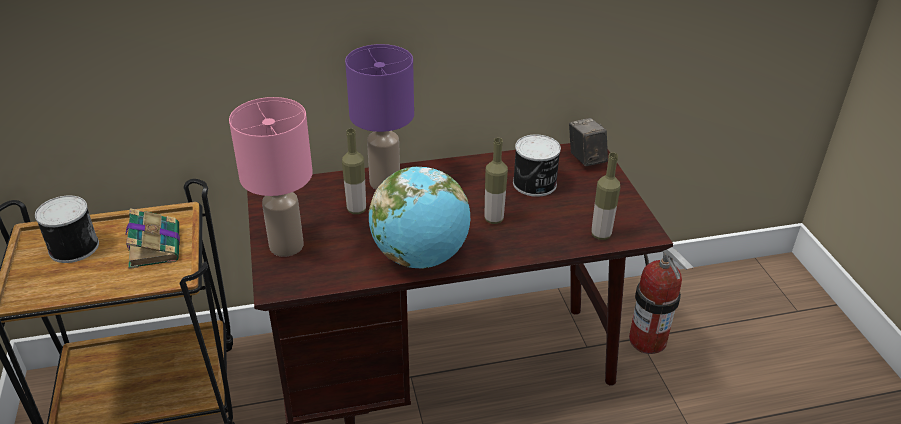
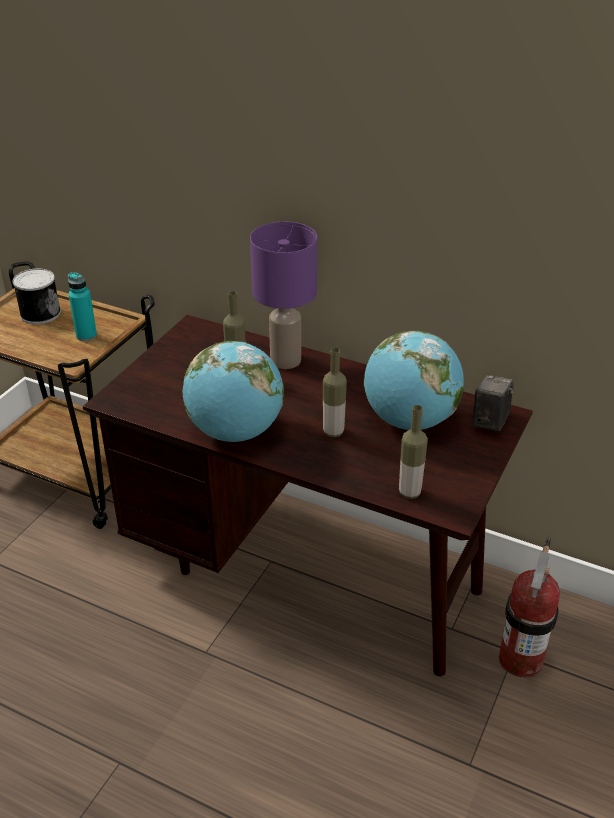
camera: 40 degrees right, 0 degrees up
(155, 246) = (86, 336): book -> turquoise bottle
(285, 245) = (153, 374): pink table lamp -> none
(535, 184) = (410, 421): can -> globe

